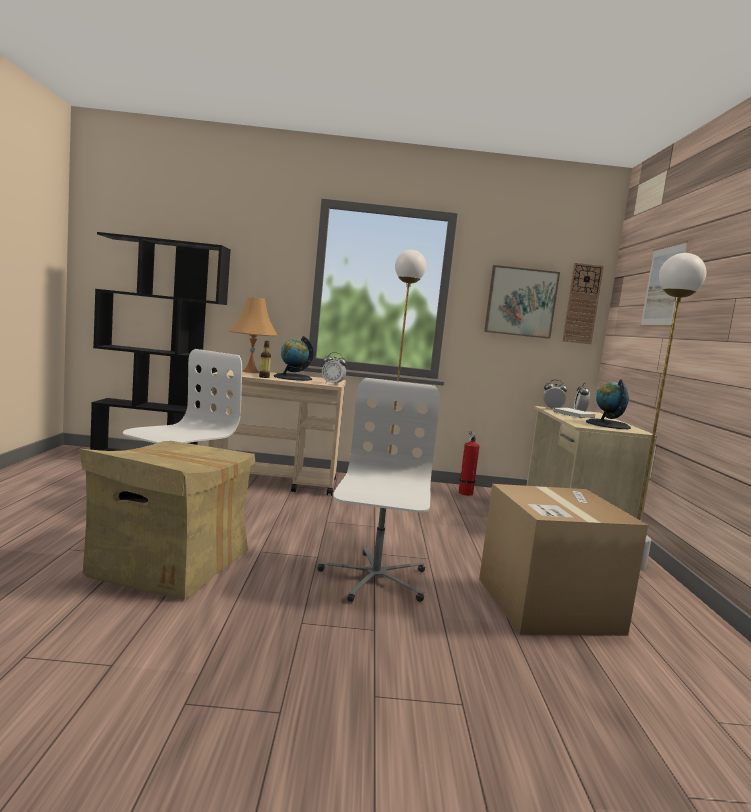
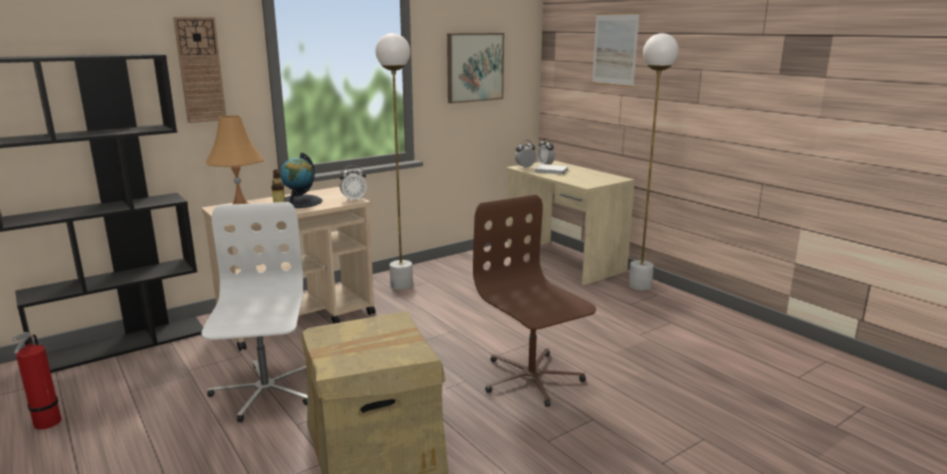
camera: 35 degrees left, 10 degrees up
(374, 579) = (531, 378): white office chair -> brown office chair
(465, 493) = (464, 265): fire extinguisher -> fire extinguisher (46, 424)
(548, 605) = (646, 344): cardboard box -> none
(582, 304) = (522, 60): wall clock -> wall clock (200, 70)
(607, 424) = (592, 177): globe -> none

